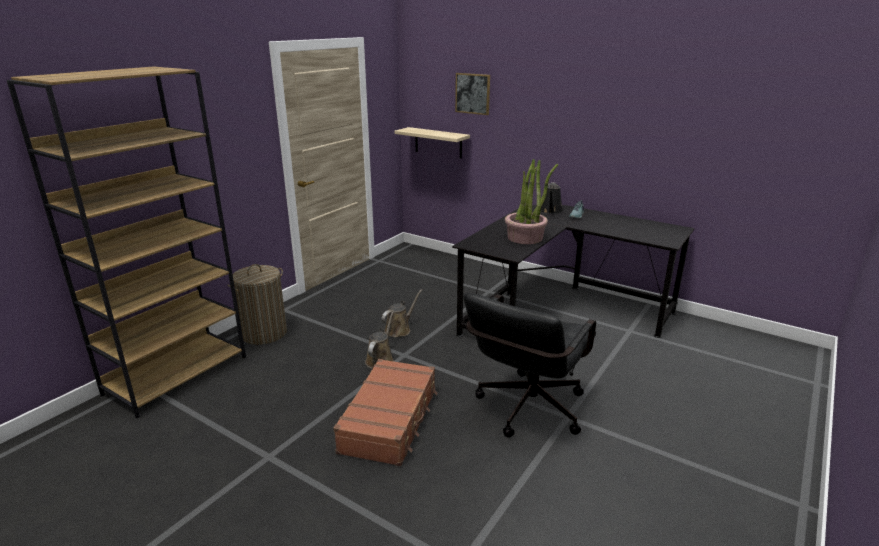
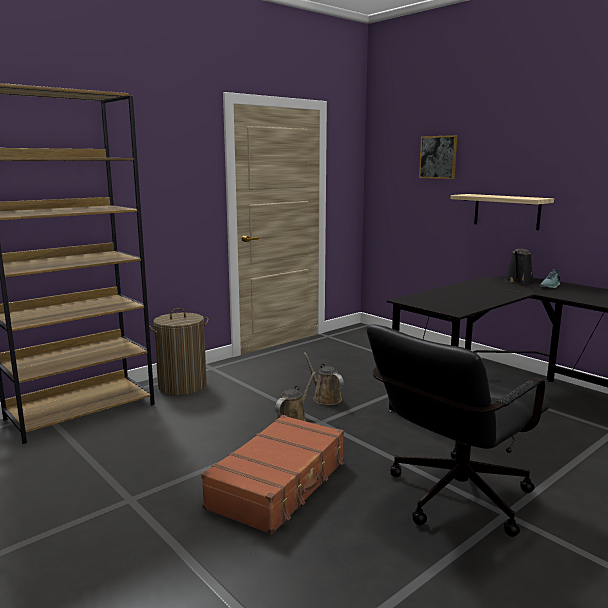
camera: 15 degrees right, 10 degrees down
(399, 329) = (325, 398): brown watering can -> brown watering can turned 90 degrees counterclockwise
(438, 143) = (400, 213): shelf -> shelf (506, 211)
(525, 237) = (477, 299): potted plant -> none

